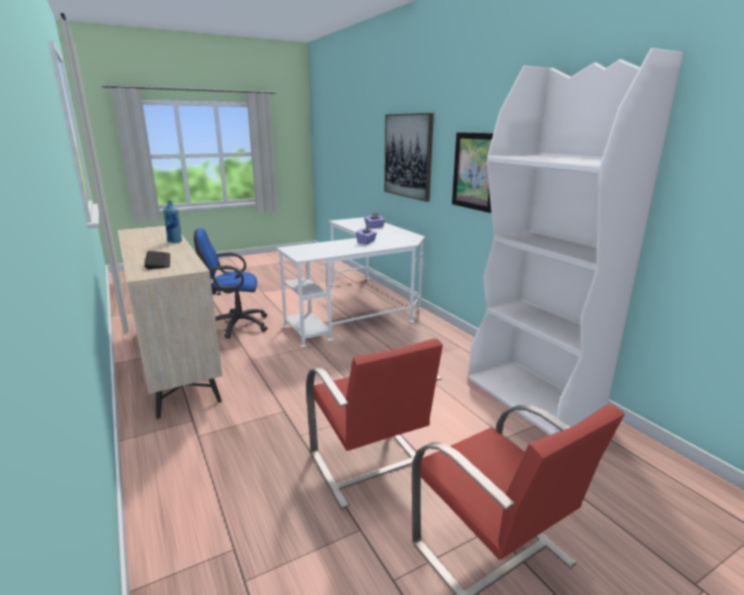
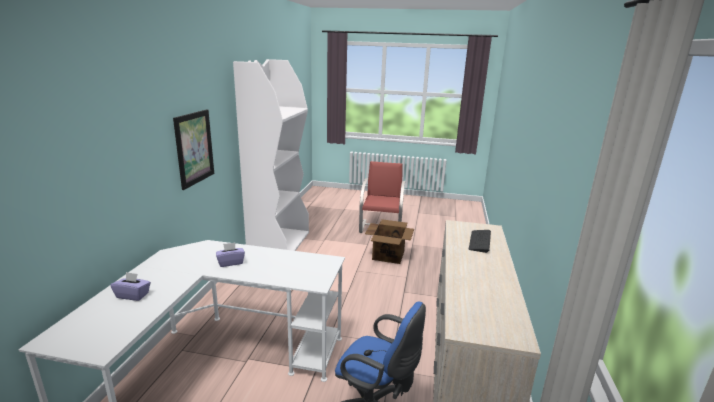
camera: 140 degrees left, 0 degrees up
(175, 242) = (458, 271): blue bottle -> none
(370, 465) = (388, 255): red chair -> cardboard box
(408, 156) = (105, 172): picture -> none

